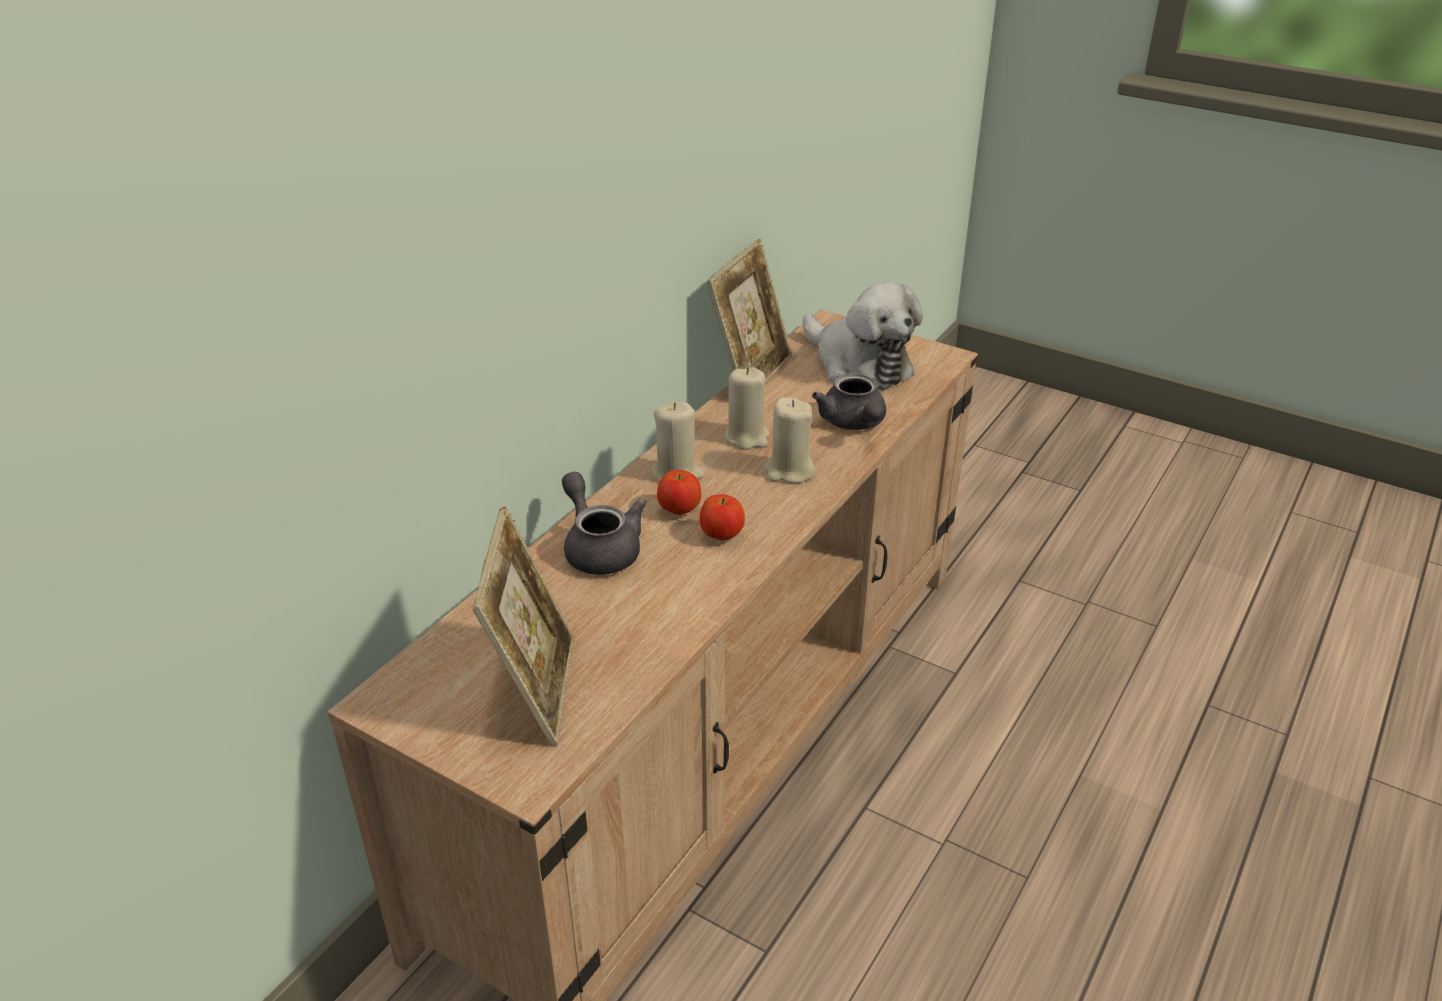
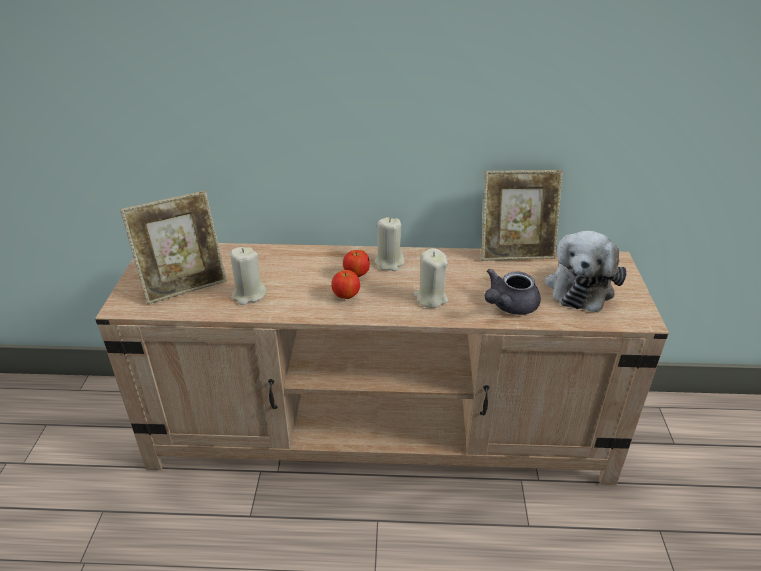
camera: 60 degrees right, 0 degrees up
(599, 548) = (303, 263): grey teapot -> none
(747, 437) = (449, 272): beige candle -> beige candle (249, 295)

